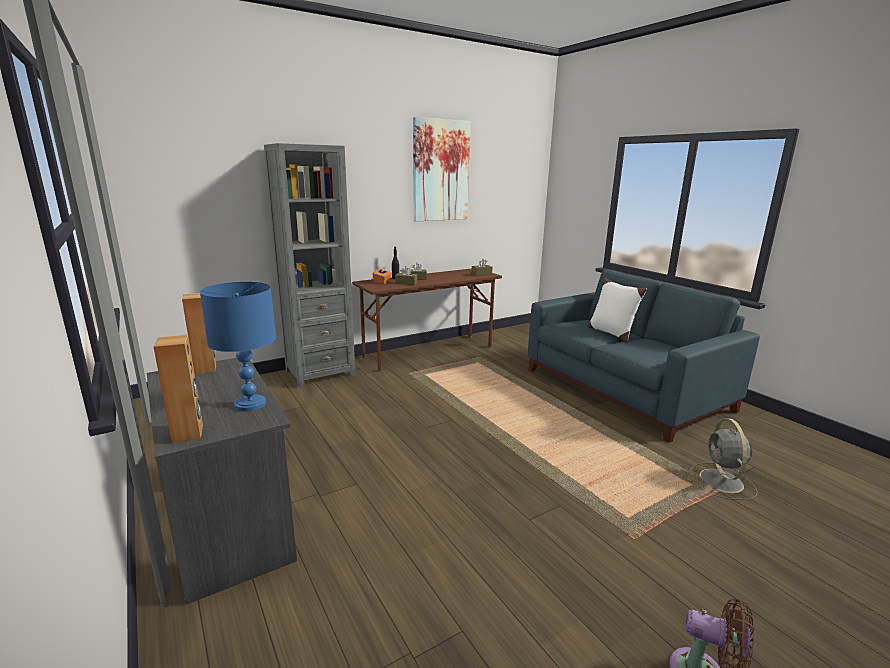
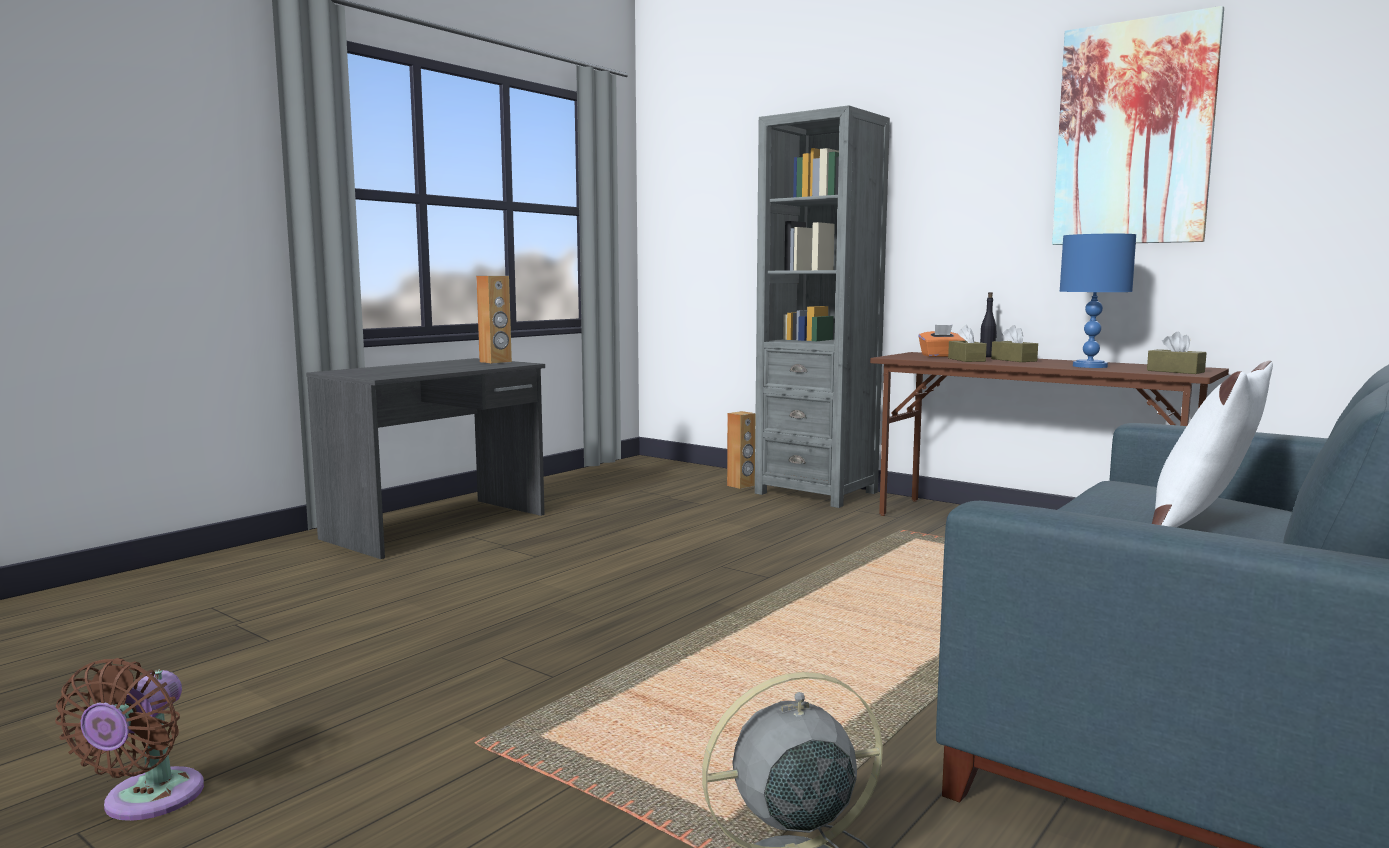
camera: 70 degrees right, 10 degrees down
(188, 433) = (347, 371): brown speaker -> brown speaker (741, 485)
(250, 404) = (414, 372): blue table lamp -> blue table lamp (1090, 366)

